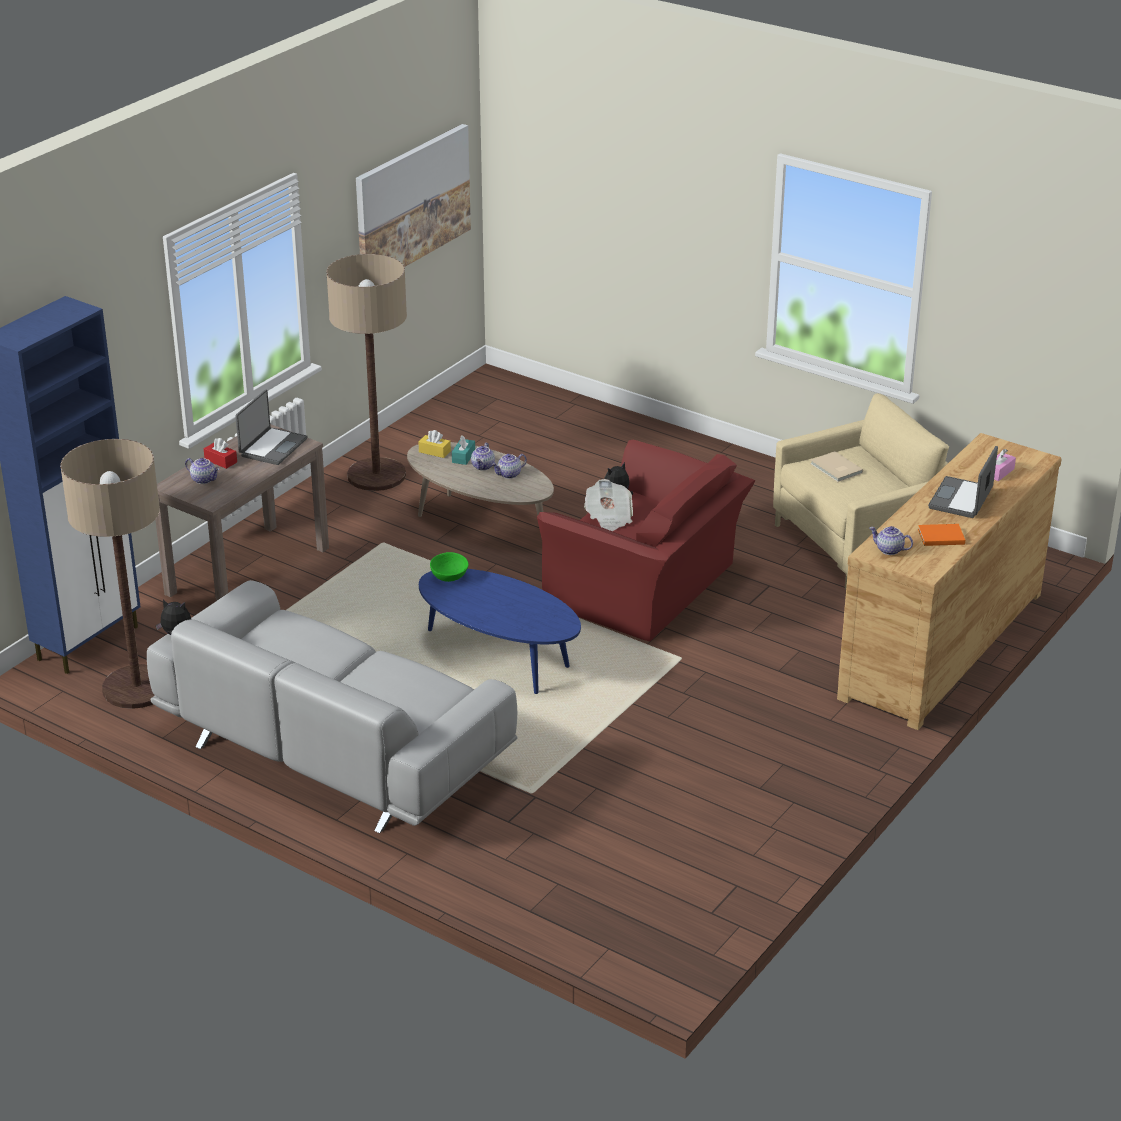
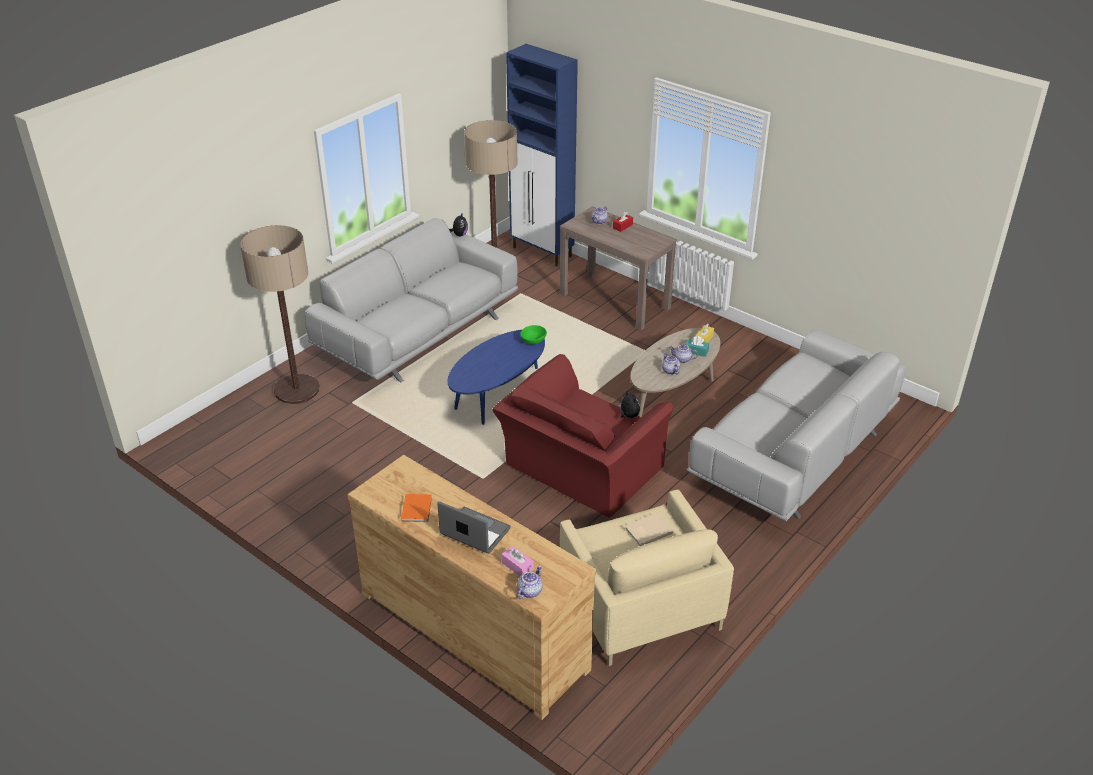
camera: 95 degrees right, 5 degrees up
(272, 447) = (640, 243): laptop -> none
(376, 475) = (739, 349): floor lamp -> floor lamp (297, 390)
(412, 203) = (881, 220): picture -> none
(588, 448) = (793, 453): none -> grey sofa
(608, 518) = (593, 408): newspaper -> none
(889, 550) = (404, 476): teapot -> teapot (529, 591)

